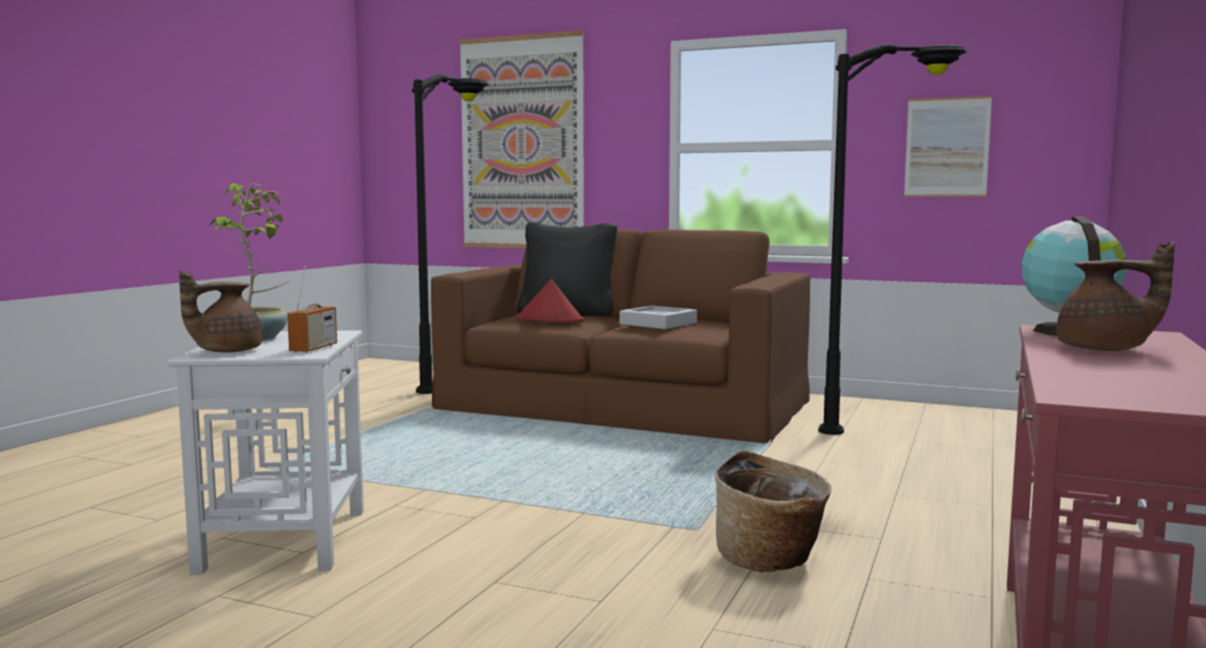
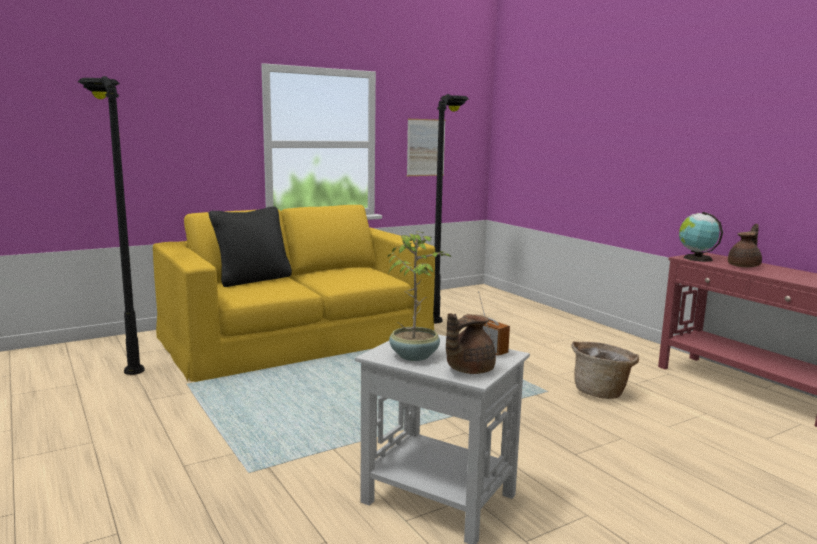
camera: 55 degrees left, 5 degrees up
(226, 351) = (468, 370): brown teapot -> brown teapot turned 60 degrees clockwise
(522, 143) = (130, 136): picture -> none
(550, 320) = (272, 287): red hat -> none
(624, 404) = (297, 336): brown sofa -> yellow sofa
(658, 323) = (343, 276): grey tray -> none

